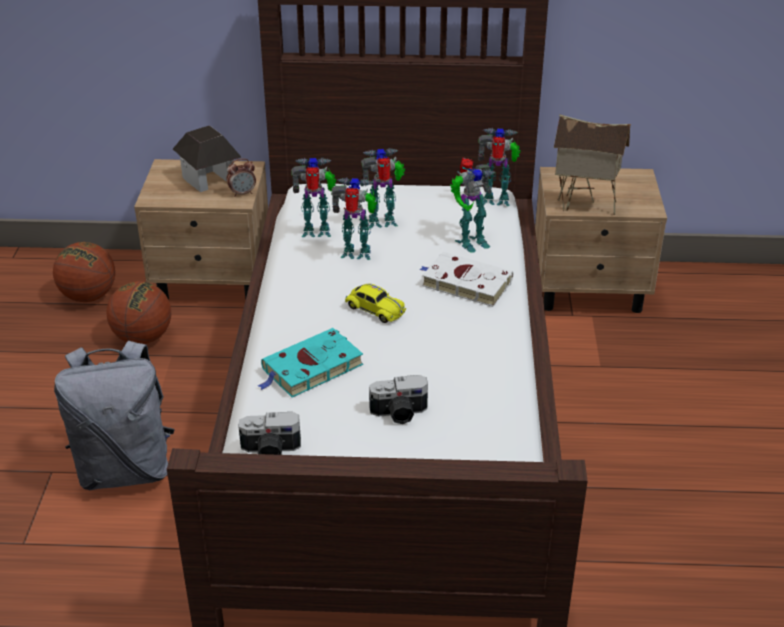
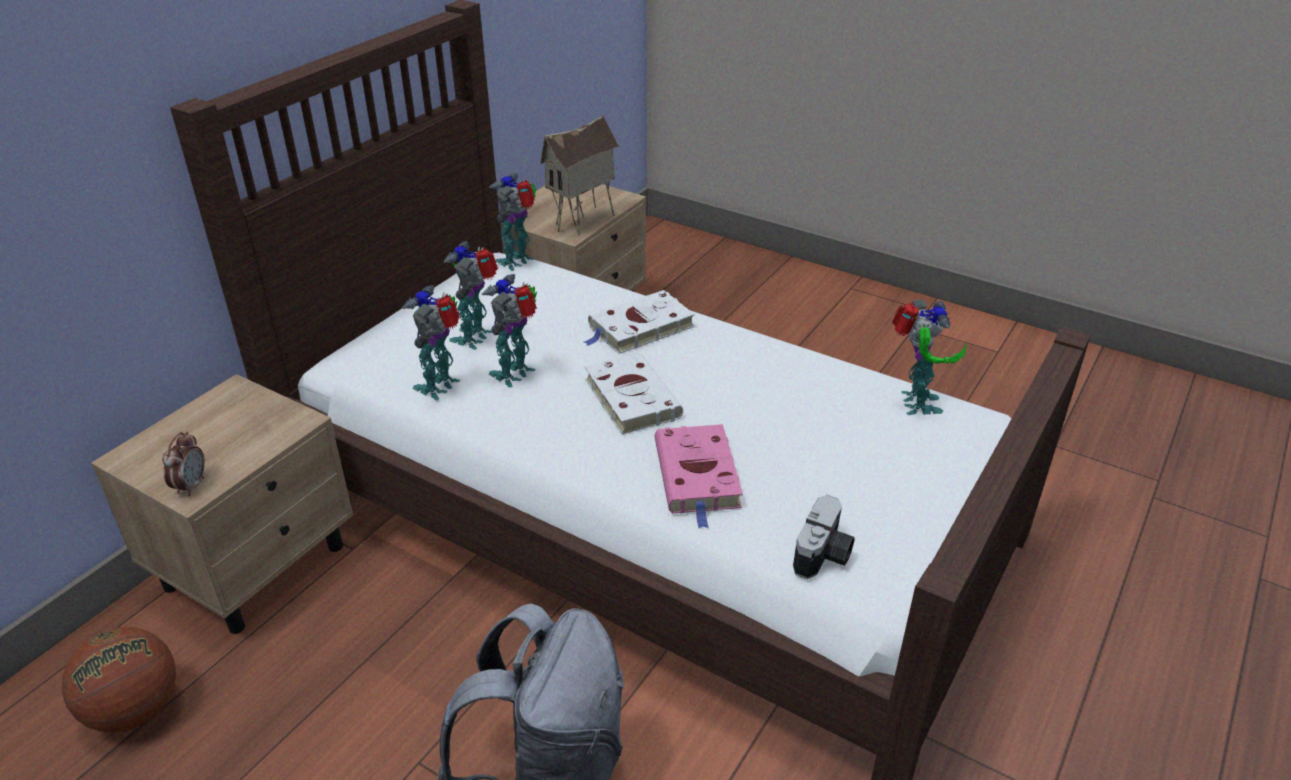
camera: 60 degrees left, 0 degrees up
(143, 338) = (297, 678): basketball -> none
(209, 179) = (214, 429): toy house -> none
(242, 193) = (286, 413): alarm clock -> alarm clock (191, 485)
(310, 368) = (698, 477): turquoise book -> pink book
(375, 309) = (630, 397): yellow toy car -> white book
(399, 413) = (821, 442): camera -> none
(470, 241) = (570, 300): toy robot -> toy robot (915, 404)

